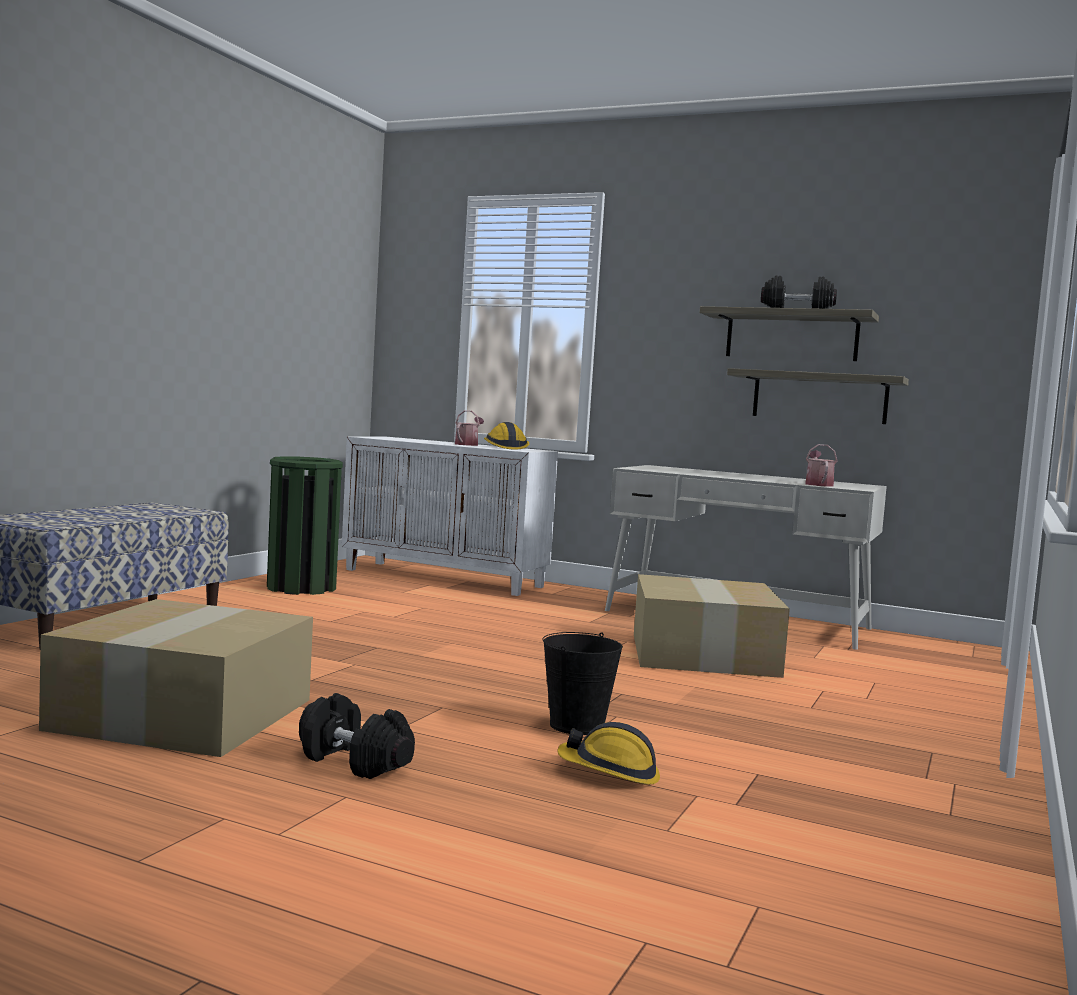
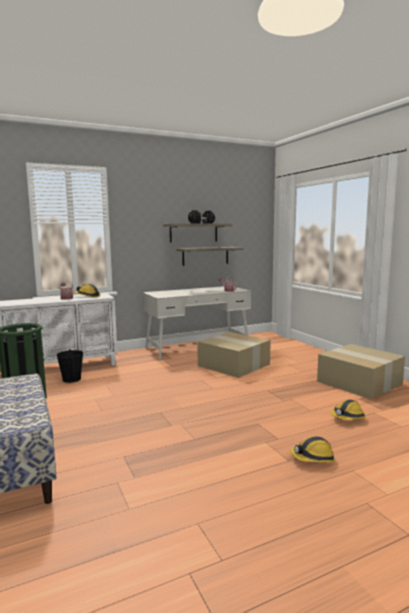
camera: 50 degrees left, 5 degrees up
(182, 713) = (218, 482): cardboard box -> cardboard box (358, 382)
(353, 761) = (313, 458): black dumbbell -> hard hat
(577, 726) = (297, 407): black bucket -> black bucket (72, 379)

